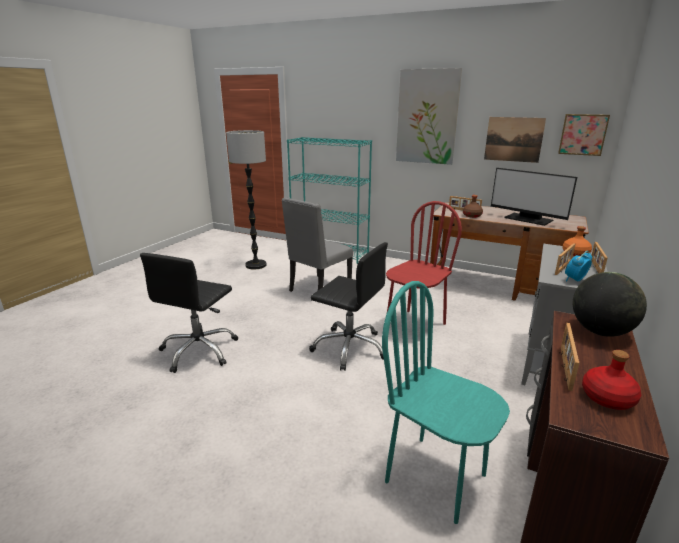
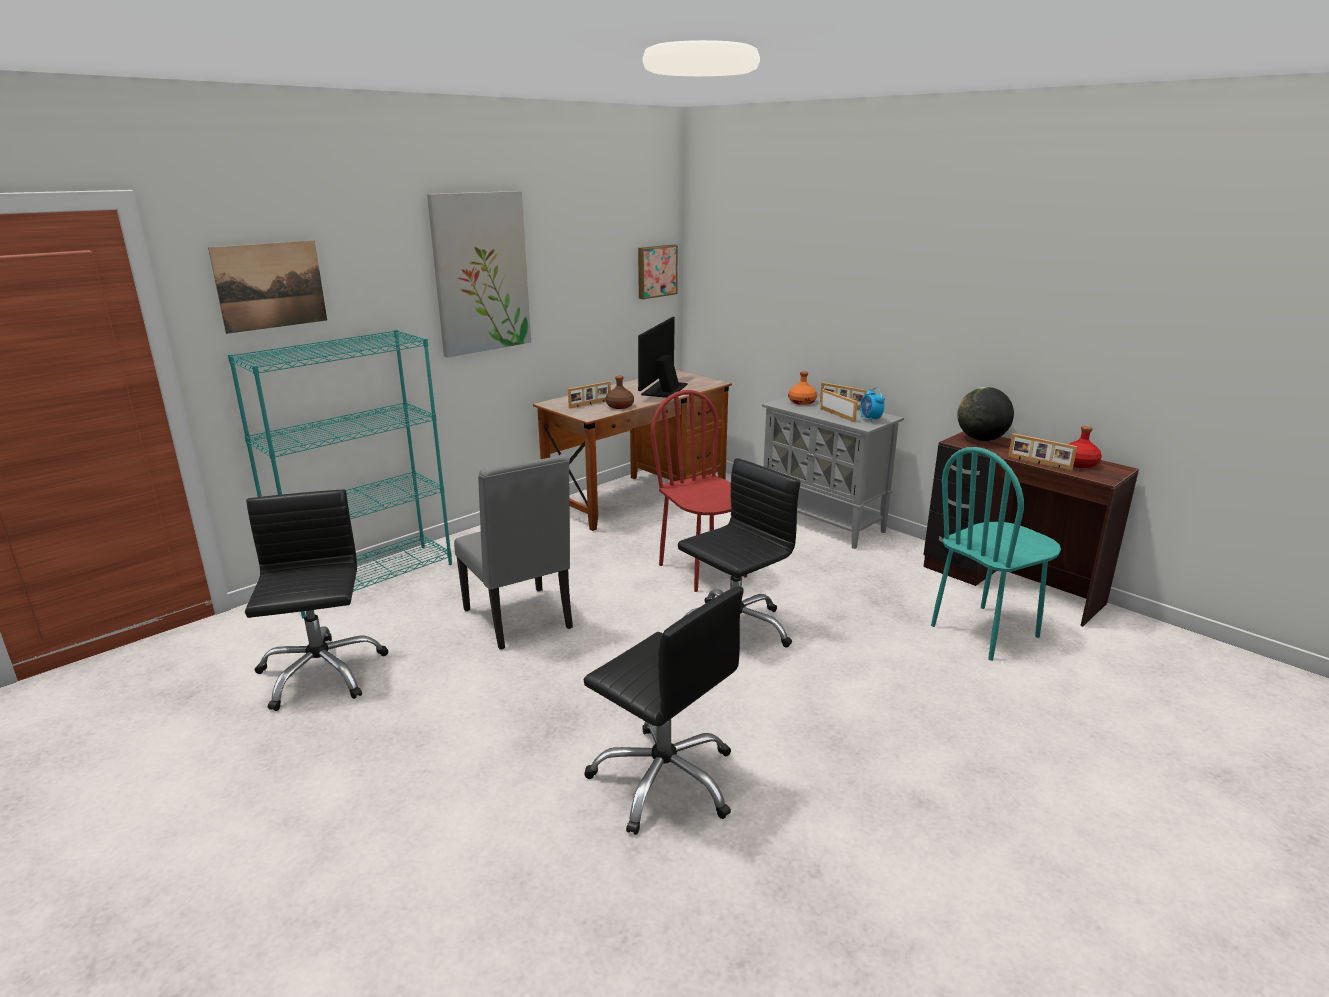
camera: 70 degrees left, 0 degrees up
(256, 265) = (321, 673): floor lamp -> black office chair
(513, 139) = (594, 289): picture -> picture (270, 285)
(528, 219) = (663, 389): monitor -> monitor turned 135 degrees clockwise

